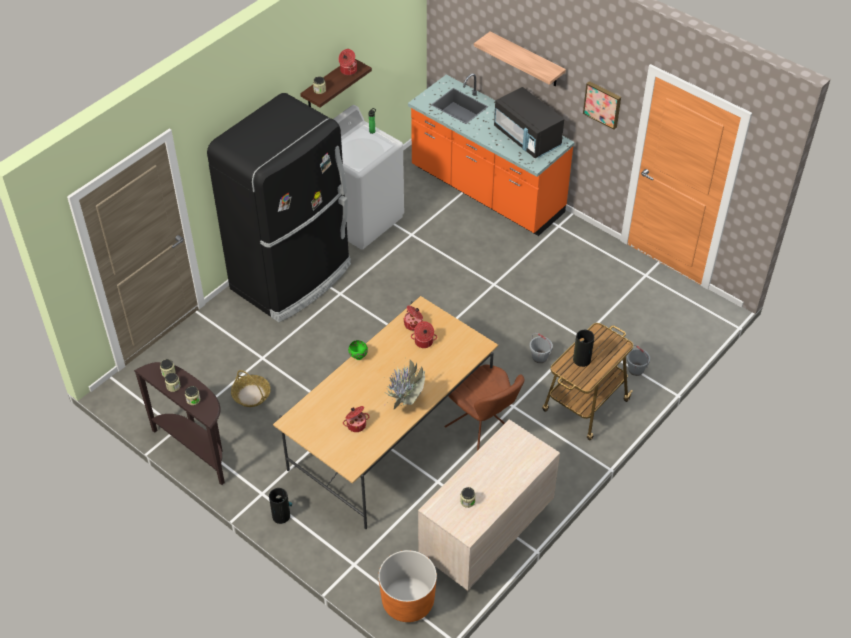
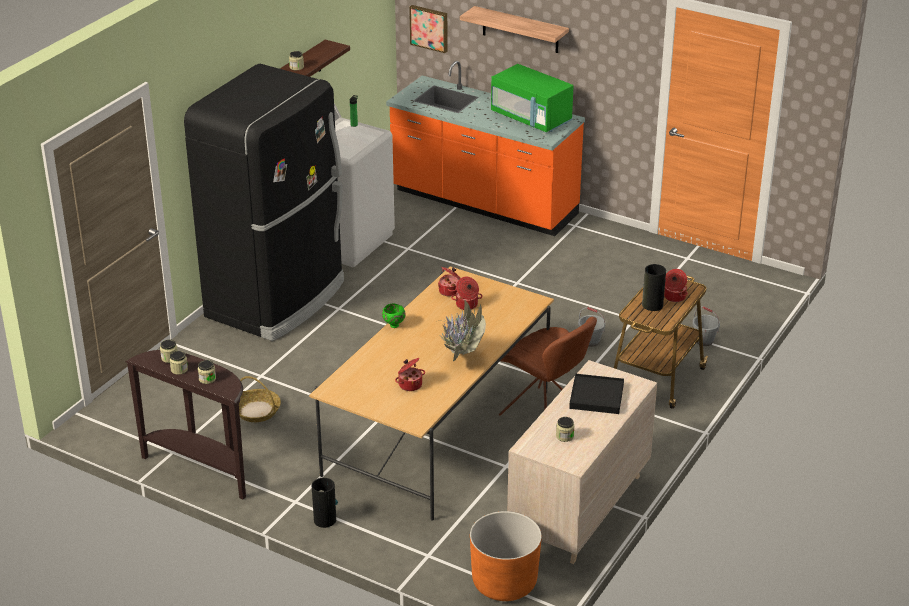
camera: 10 degrees left, 15 degrees down
(348, 70) = (324, 50): cooking pot -> cooking pot (674, 297)
(505, 461) = (596, 396): none -> black tray
(527, 138) = (531, 118): black microwave -> green microwave
(603, 104) = (616, 60): picture -> picture (429, 28)

